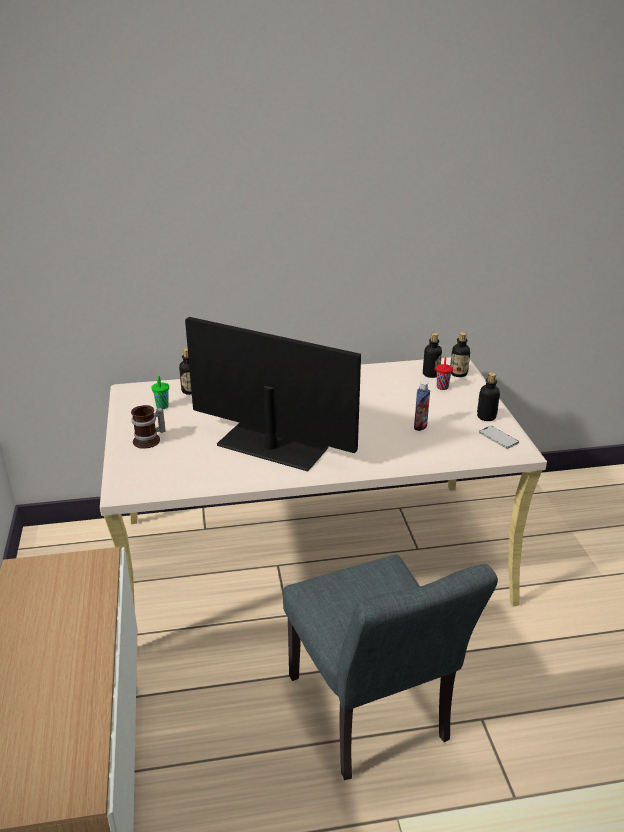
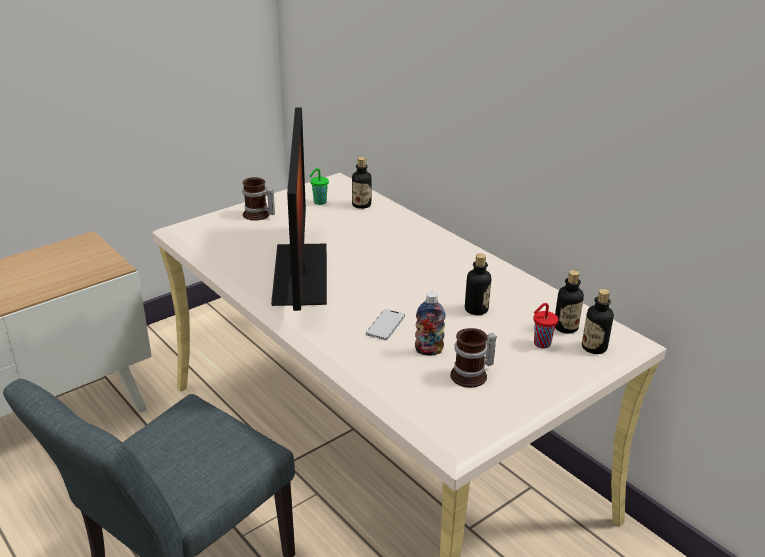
camera: 60 degrees right, 0 degrees up
(459, 420) = (473, 376): none -> mug
(486, 417) = (504, 396): bottle -> bottle (476, 309)
(498, 438) = (460, 417): phone -> phone (385, 325)

